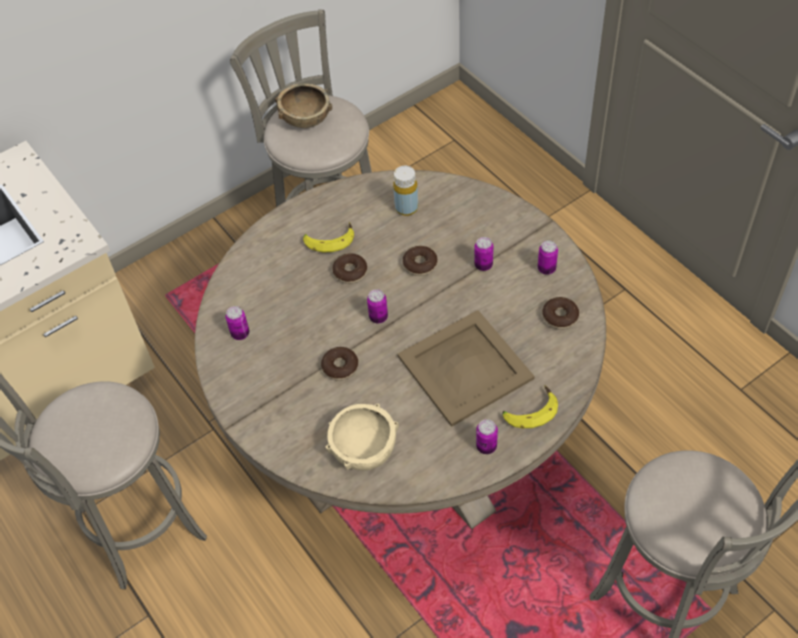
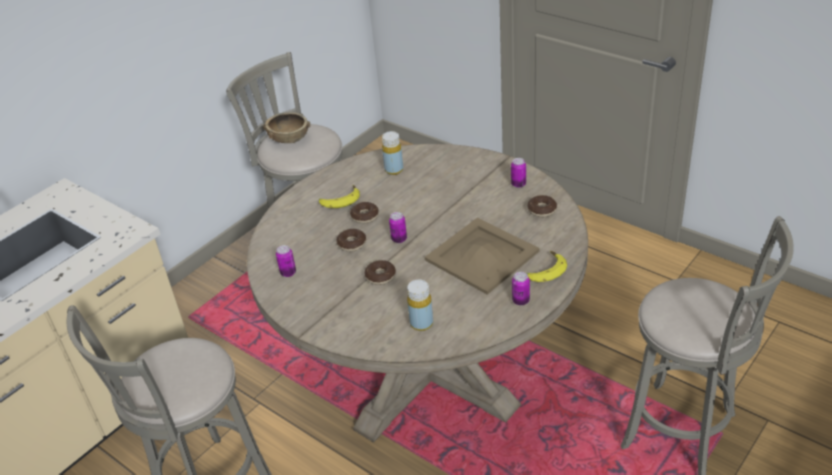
camera: 15 degrees left, 15 degrees down
(364, 448) = (421, 323): beige bowl -> yellow bottle
(420, 264) = (419, 201): donut -> donut (351, 244)
(483, 265) = (469, 191): can -> none

